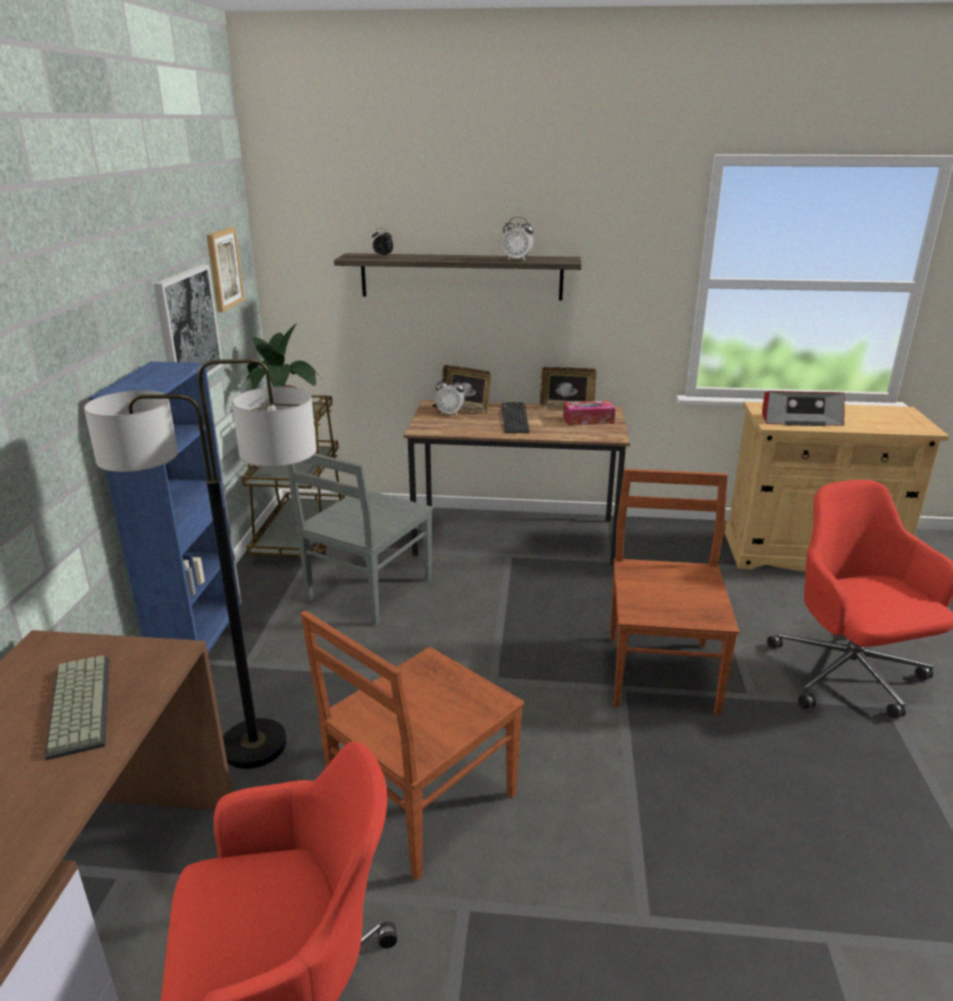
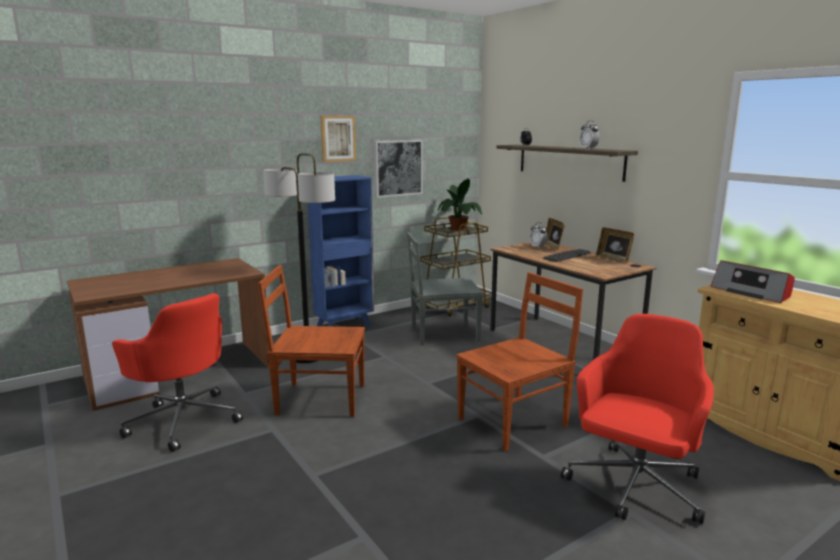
camera: 50 degrees right, 10 degrees down
(77, 705) = (206, 273): keyboard -> none
(223, 269) = (442, 146): picture -> picture (338, 138)
(588, 420) = (610, 266): tissue box -> none

